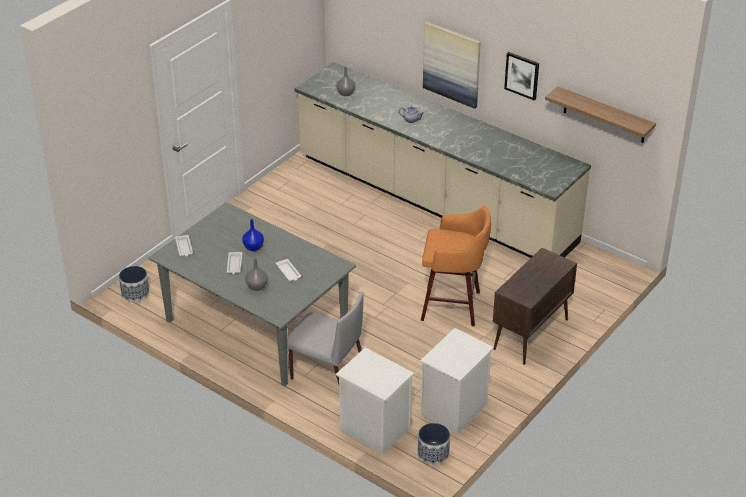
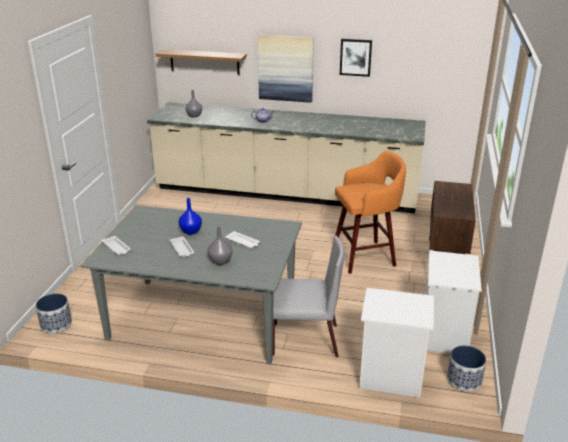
camera: 25 degrees left, 10 degrees down
(604, 115) = (437, 70): shelf -> shelf (204, 61)

